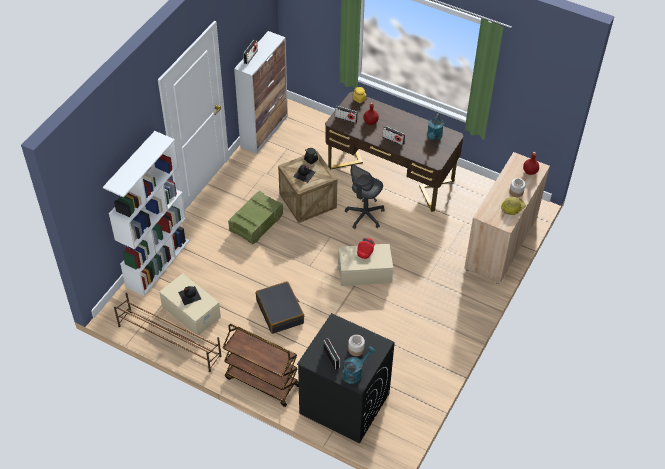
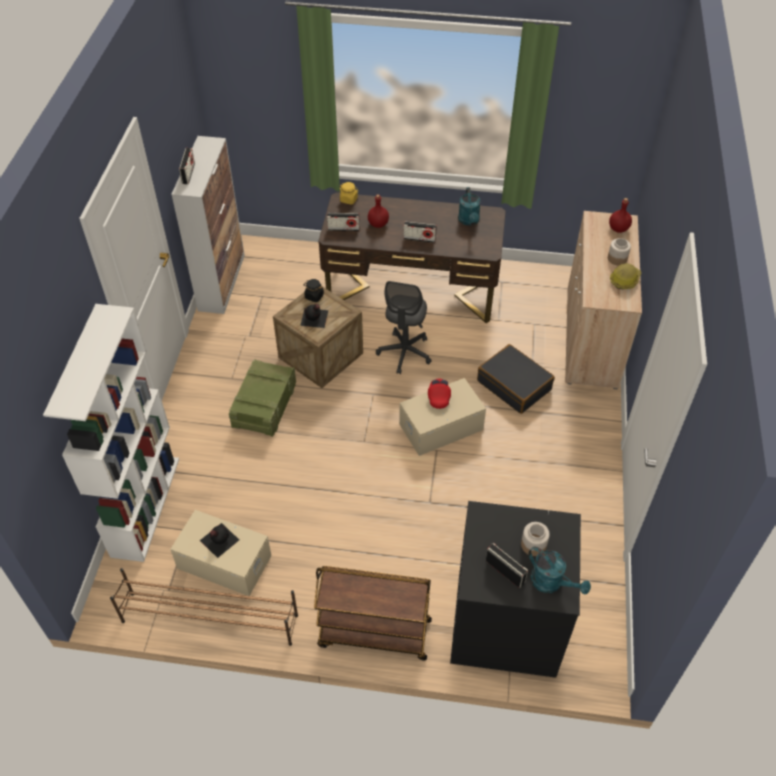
camera: 20 degrees left, 0 degrees up
(280, 312) = (353, 519): black suitcase -> black suitcase (514, 385)
(355, 373) = (551, 583): turquoise watering can -> turquoise watering can turned 105 degrees clockwise

